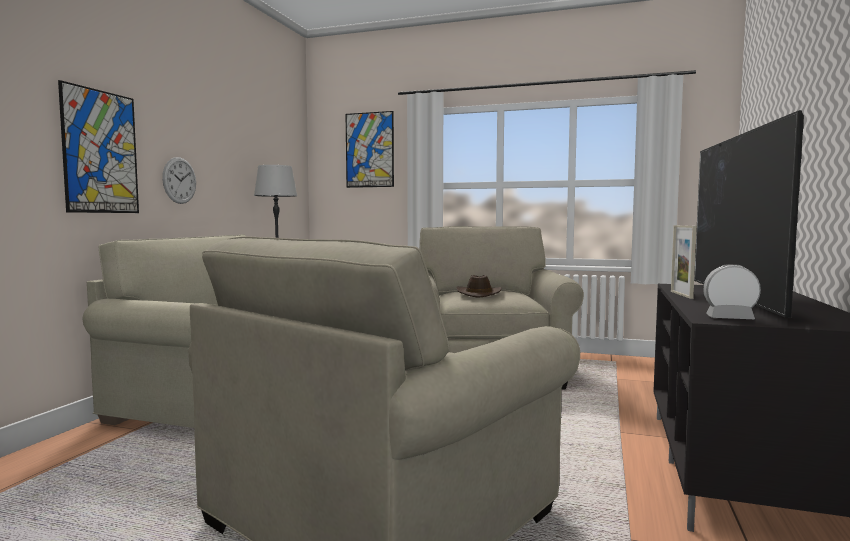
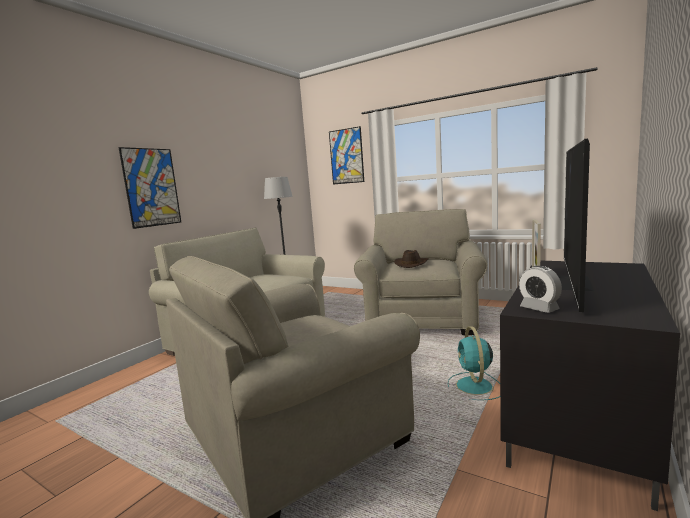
camera: 15 degrees right, 5 degrees up
(179, 180) = (208, 196): wall clock -> none
(598, 446) = (474, 387): none -> turquoise fan
(729, 318) = (539, 308): alarm clock -> alarm clock turned 150 degrees counterclockwise

